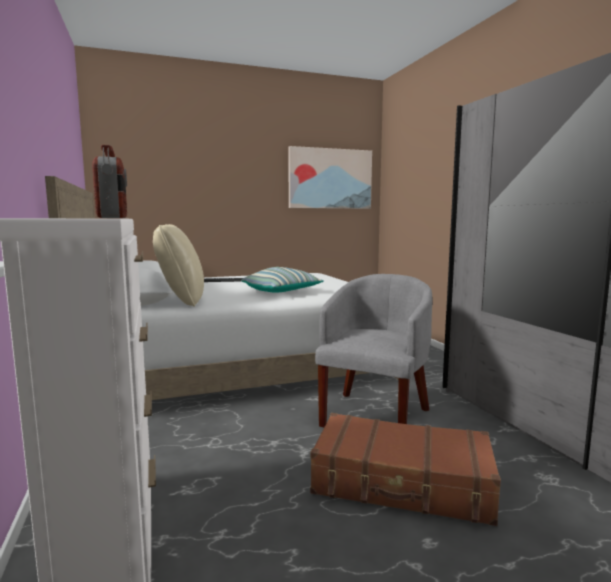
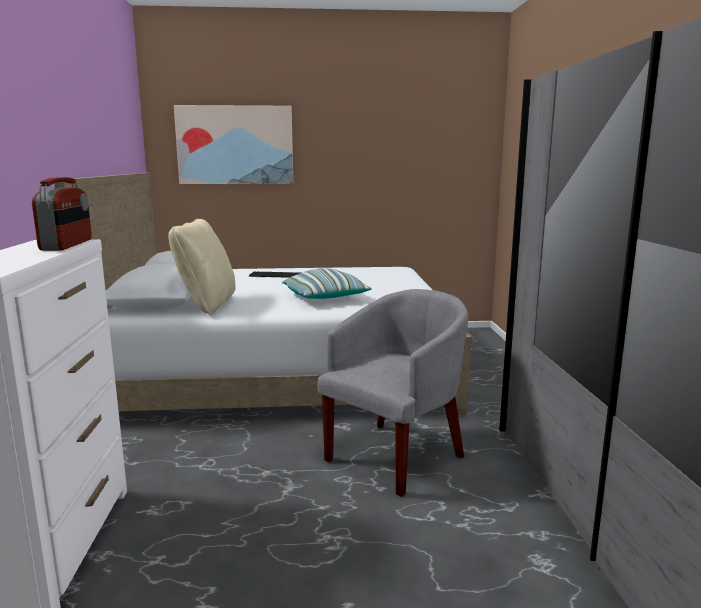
camera: 15 degrees right, 5 degrees up
(330, 179) = (432, 147): picture -> picture (235, 145)
(402, 483) = (367, 540): brown suitcase -> none

